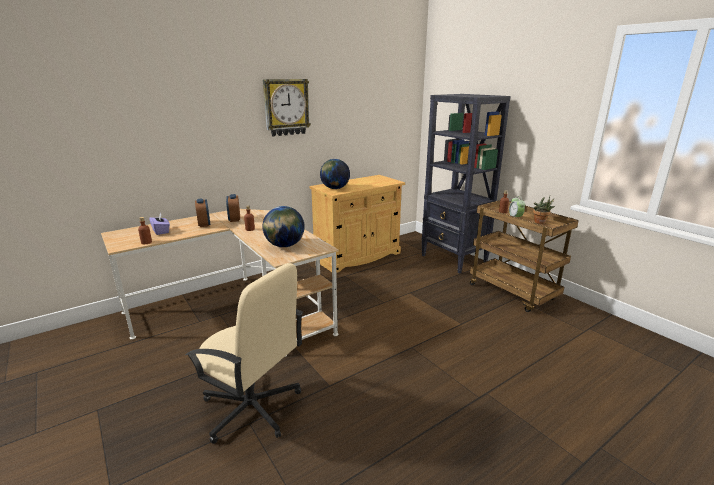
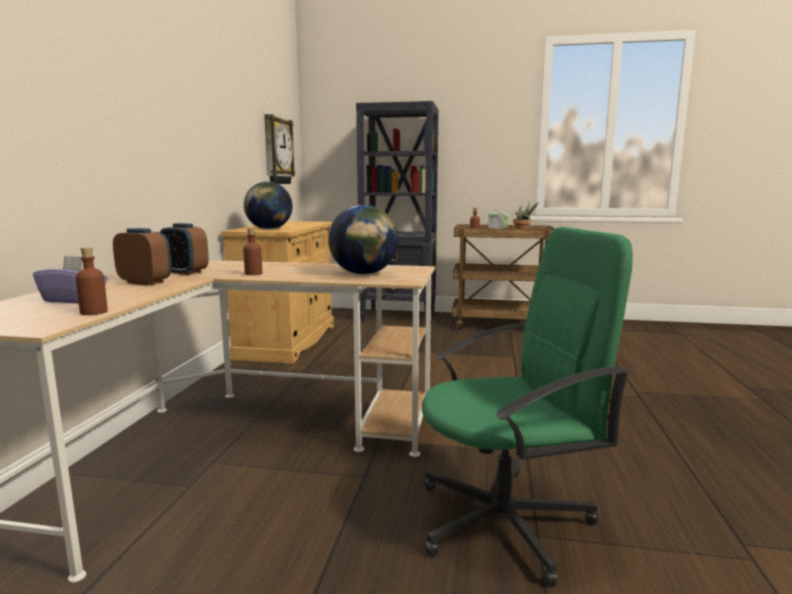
camera: 45 degrees left, 10 degrees down
(252, 408) = (506, 521): beige office chair -> green office chair
(286, 107) = (191, 91): wall clock -> wall clock (277, 151)

